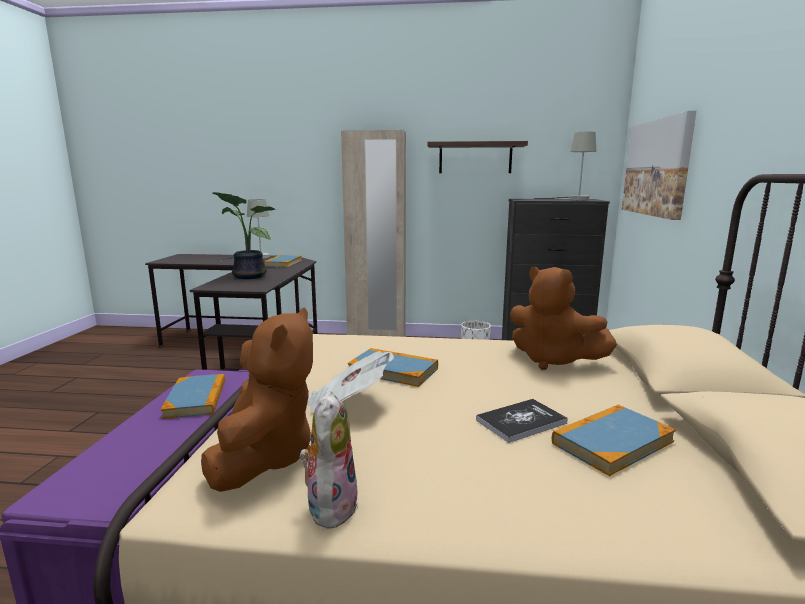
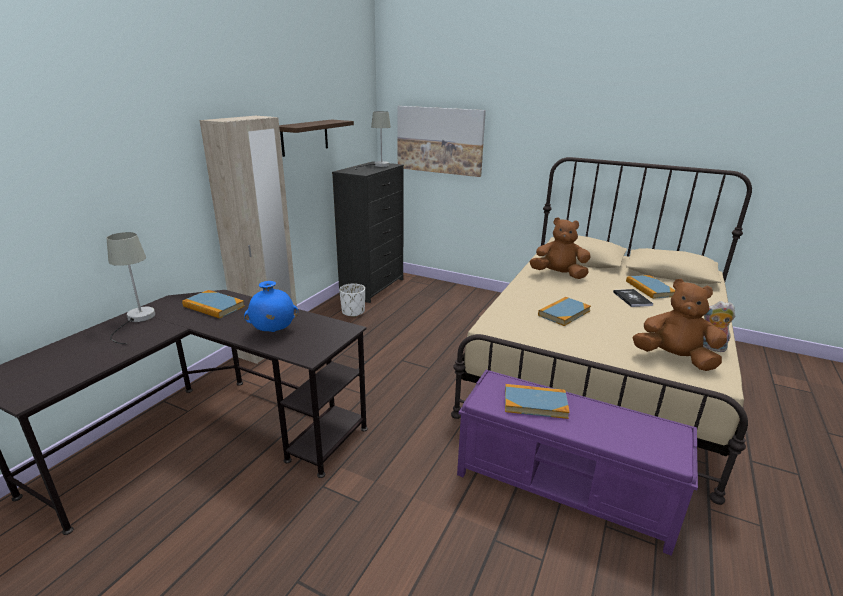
camera: 70 degrees left, 10 degrees up
(247, 276) = (273, 331): potted plant -> blue vase
(347, 404) = (612, 332): newspaper -> none
(553, 360) = (558, 274): brown plush toy -> brown plush toy turned 135 degrees counterclockwise

